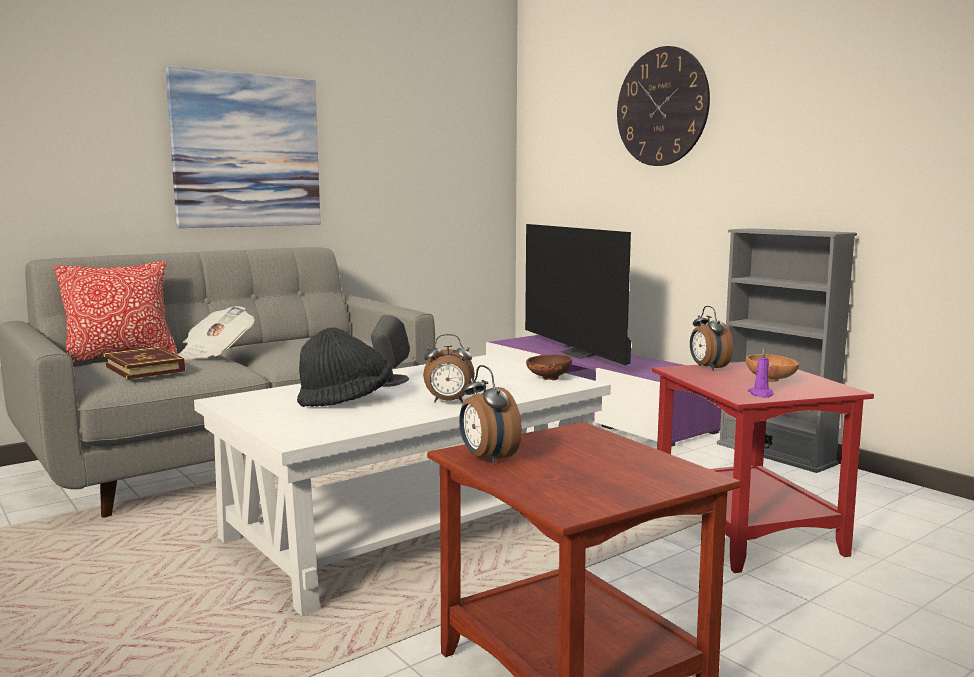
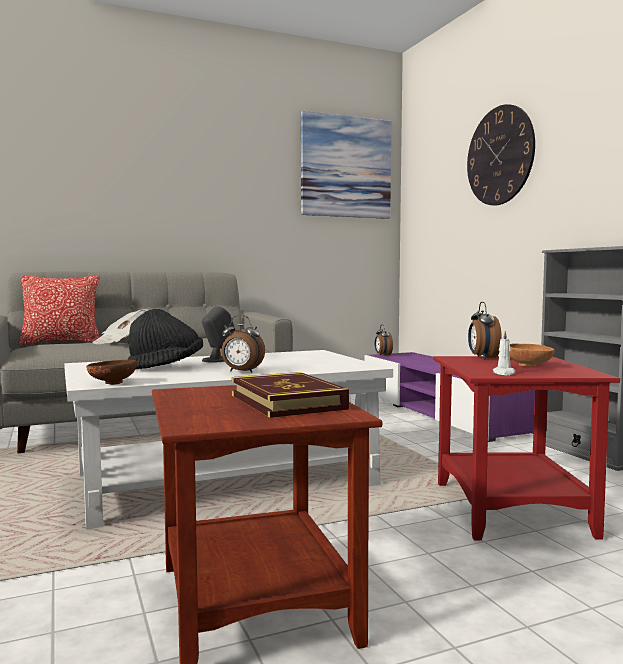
camera: 15 degrees right, 5 degrees down
(144, 368) = (61, 347): book -> book (286, 402)
(247, 151) = (176, 202): picture -> picture (346, 167)
(487, 458) = (188, 395): alarm clock -> alarm clock (382, 355)
(548, 378) = (345, 363): brown bowl -> brown bowl (112, 383)
(581, 354) = (433, 364): television -> none
(761, 394) = (504, 373): purple candle -> white candle

